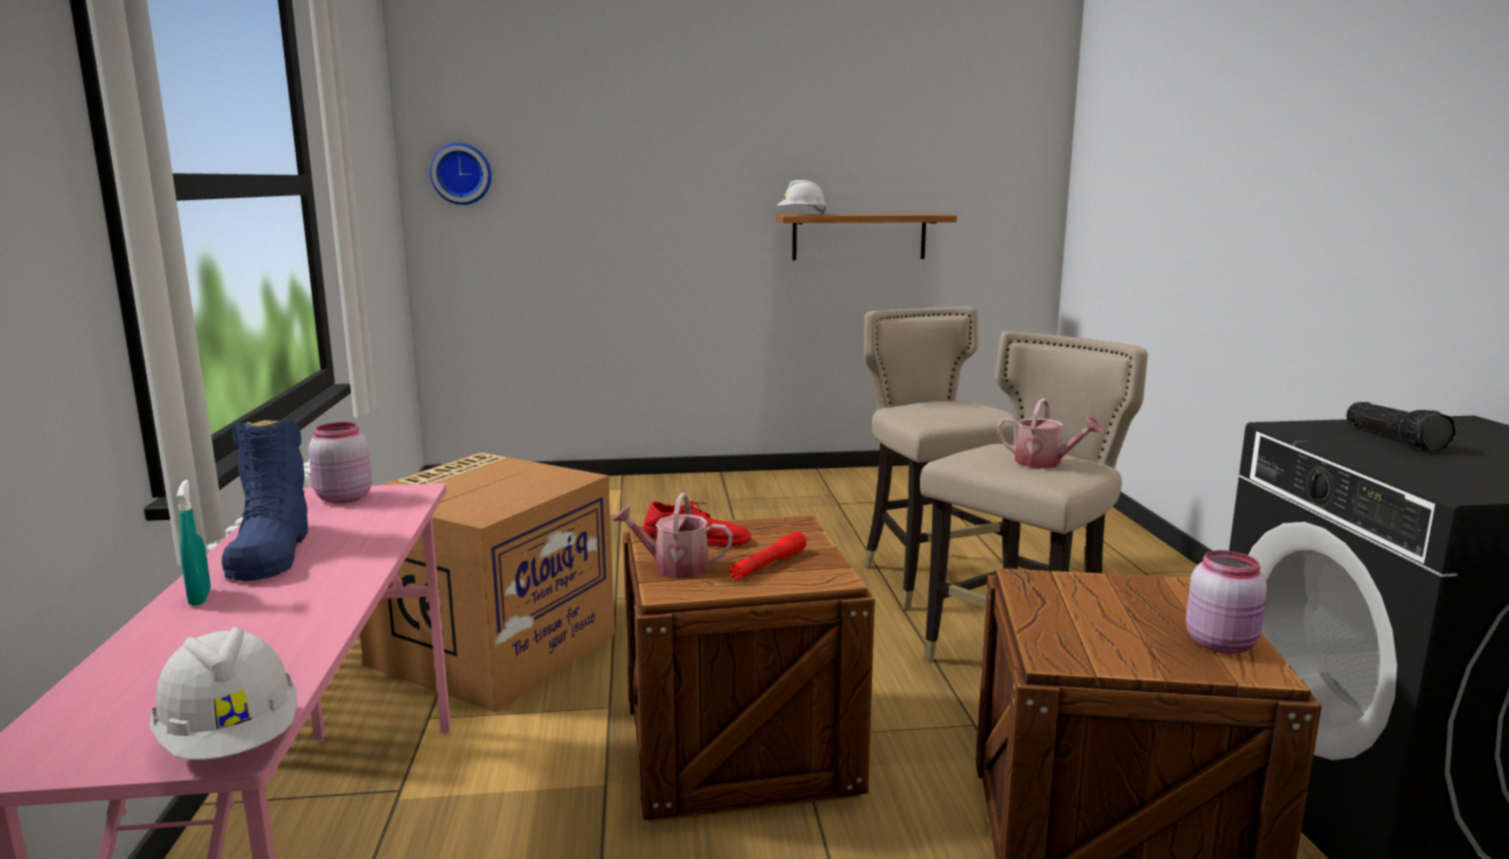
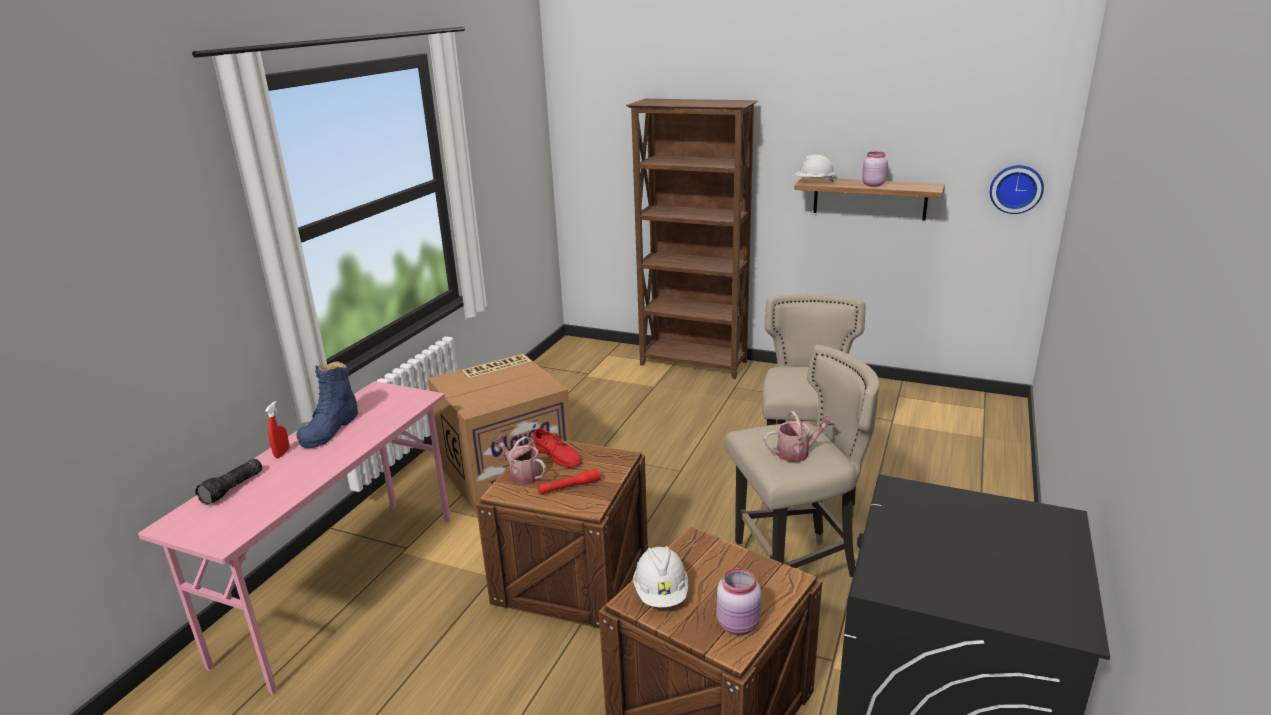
camera: 30 degrees right, 10 degrees up
(200, 597) = (282, 453): turquoise spray bottle -> red spray bottle
(232, 740) = (227, 539): white hard hat -> white hard hat (661, 593)
(342, 498) = (390, 395): pink jar -> pink jar (872, 184)
(461, 174) = (586, 138): wall clock -> wall clock (1016, 188)
(649, 485) = (694, 364): none -> brown bookcase
(1044, 463) = (797, 453): watering can -> watering can turned 75 degrees counterclockwise
(1396, 439) = (952, 521): flashlight -> flashlight (233, 488)

